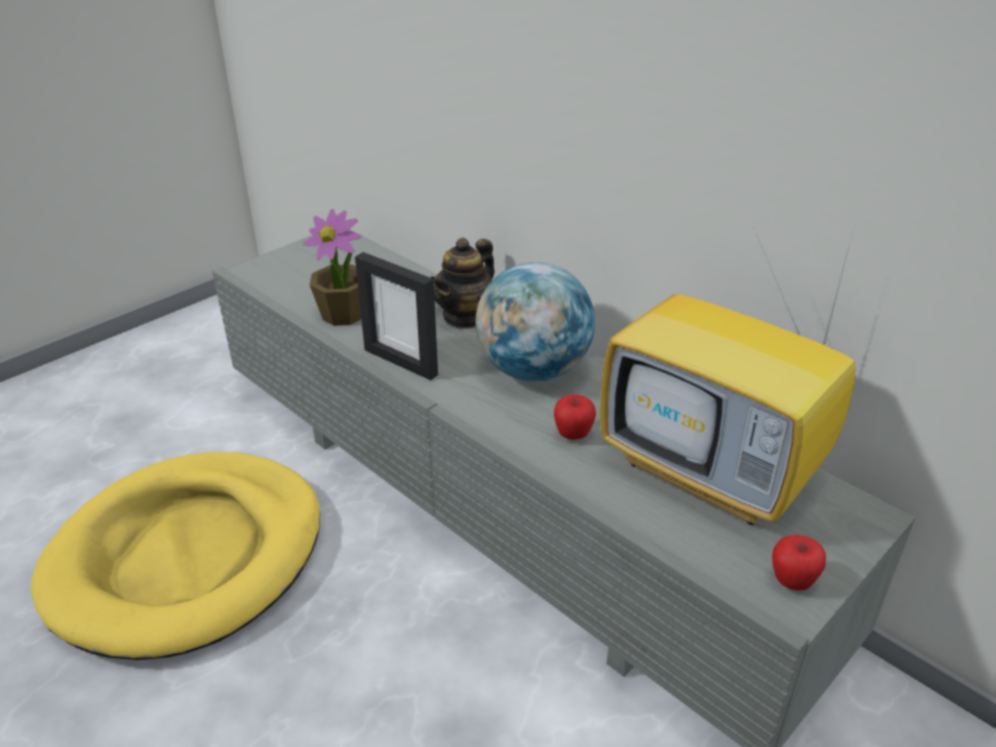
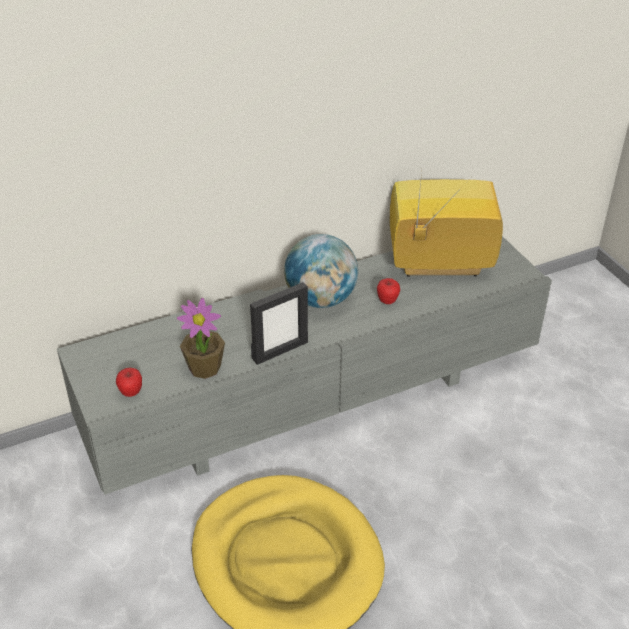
camera: 70 degrees left, 5 degrees up
(465, 317) = (244, 312): teapot -> none
(714, 472) = (437, 265): television -> television turned 150 degrees counterclockwise
(792, 582) = (513, 269): apple -> apple (131, 392)

